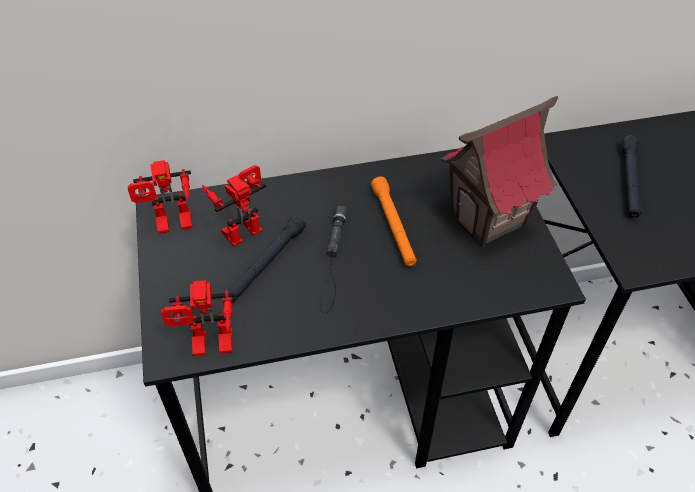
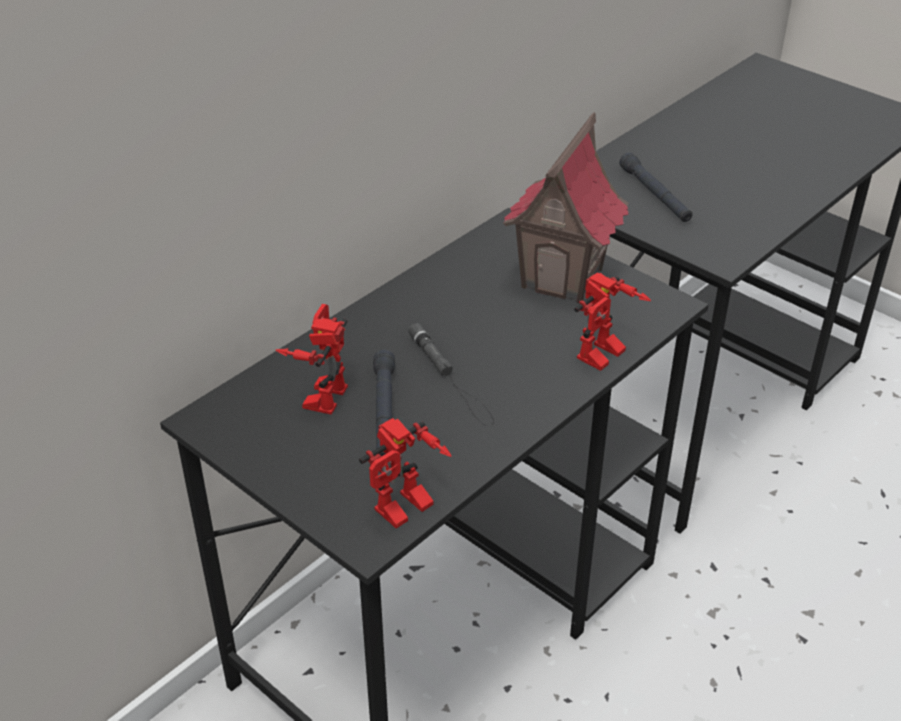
camera: 35 degrees left, 10 degrees down
(172, 226) = (238, 428): toy robot -> toy robot (604, 358)
(393, 226) = (479, 322): orange flashlight -> none

